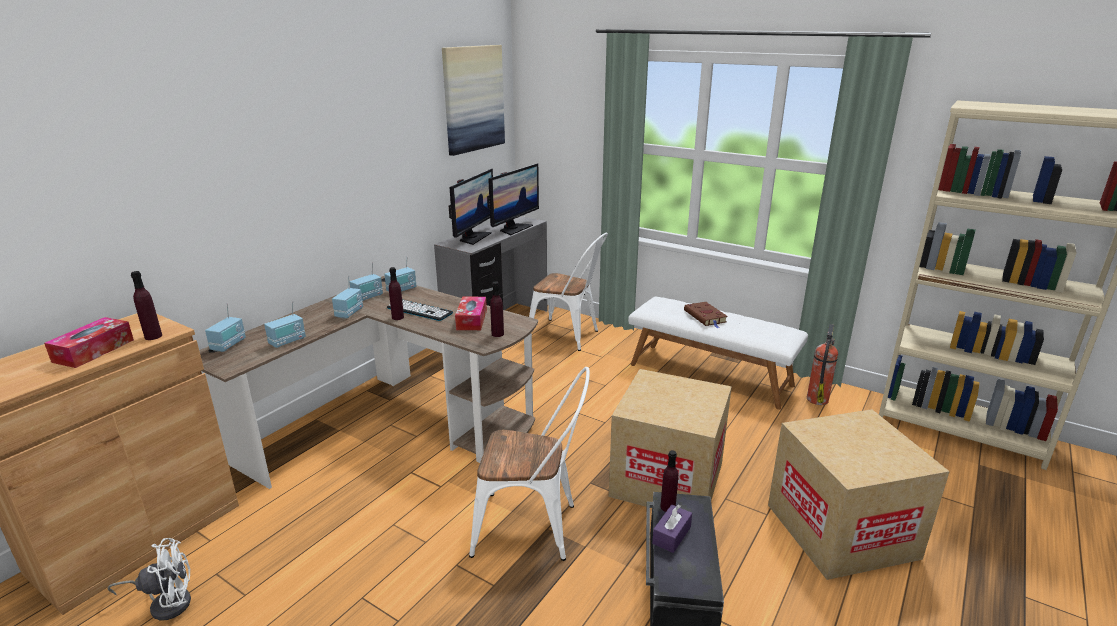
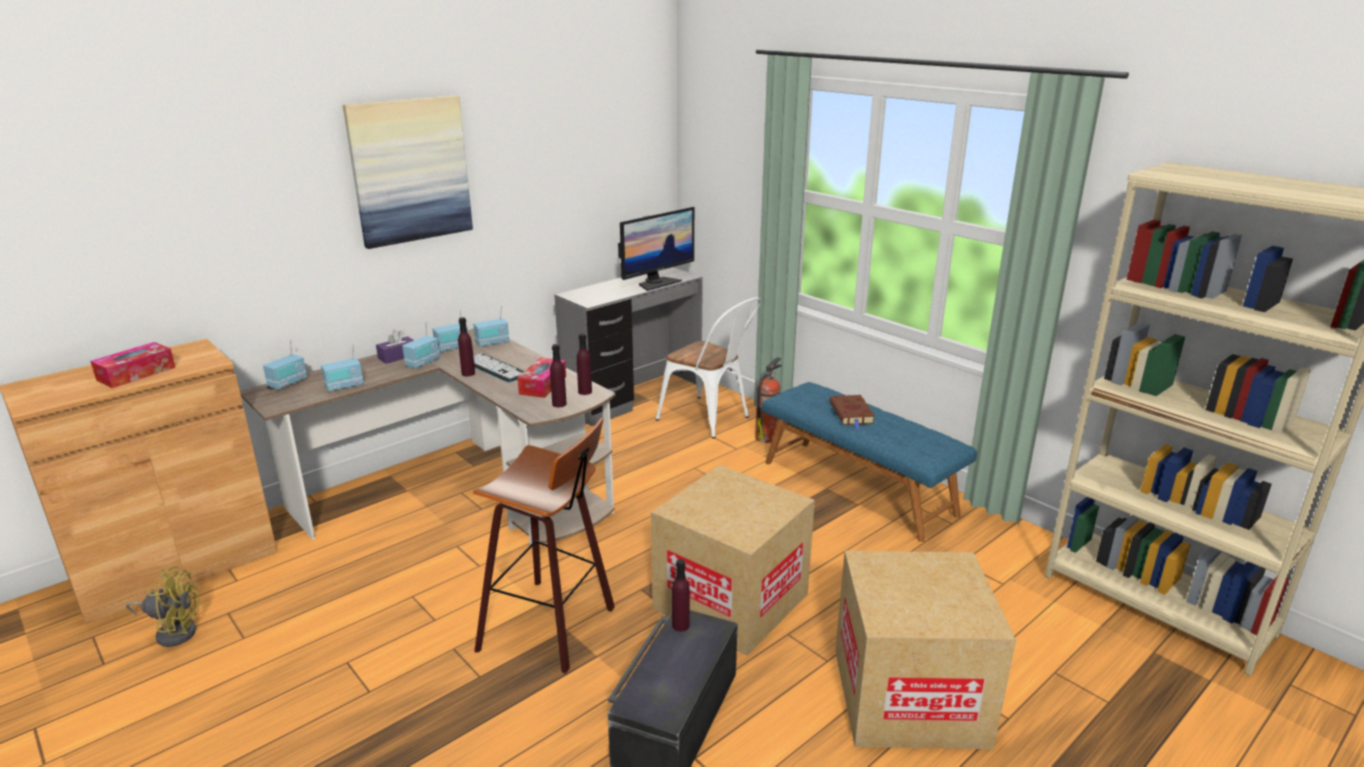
camera: 15 degrees right, 0 degrees up
(153, 336) = (194, 366): purple bottle -> purple bottle (585, 392)
(166, 603) = (174, 631): white fan -> yellow fan
(473, 99) = (617, 127): picture -> picture (410, 170)
(473, 237) = (602, 290): monitor -> none
(534, 528) = (553, 627): white chair -> stool
(671, 535) = (665, 656): purple tissue box -> purple tissue box (398, 356)
(710, 374) = (858, 487): white bench -> blue bench
(817, 399) = (980, 536): fire extinguisher -> fire extinguisher (766, 437)

